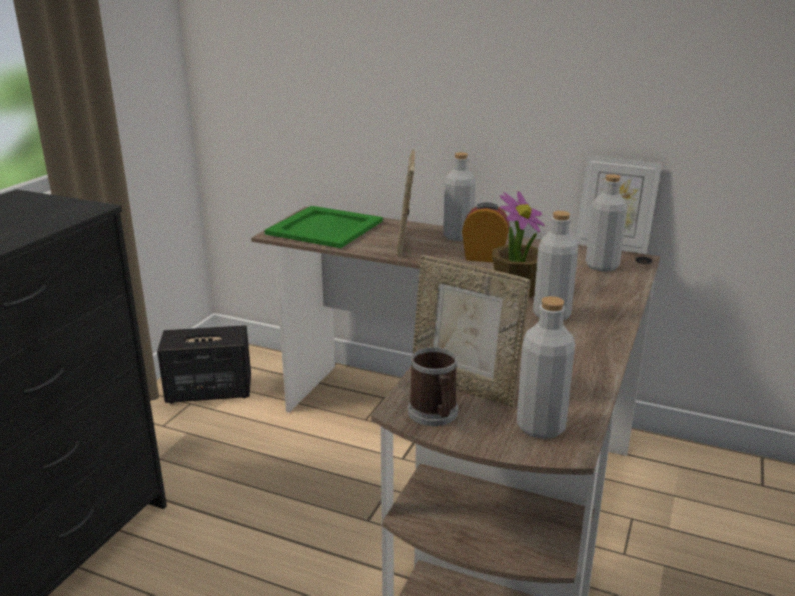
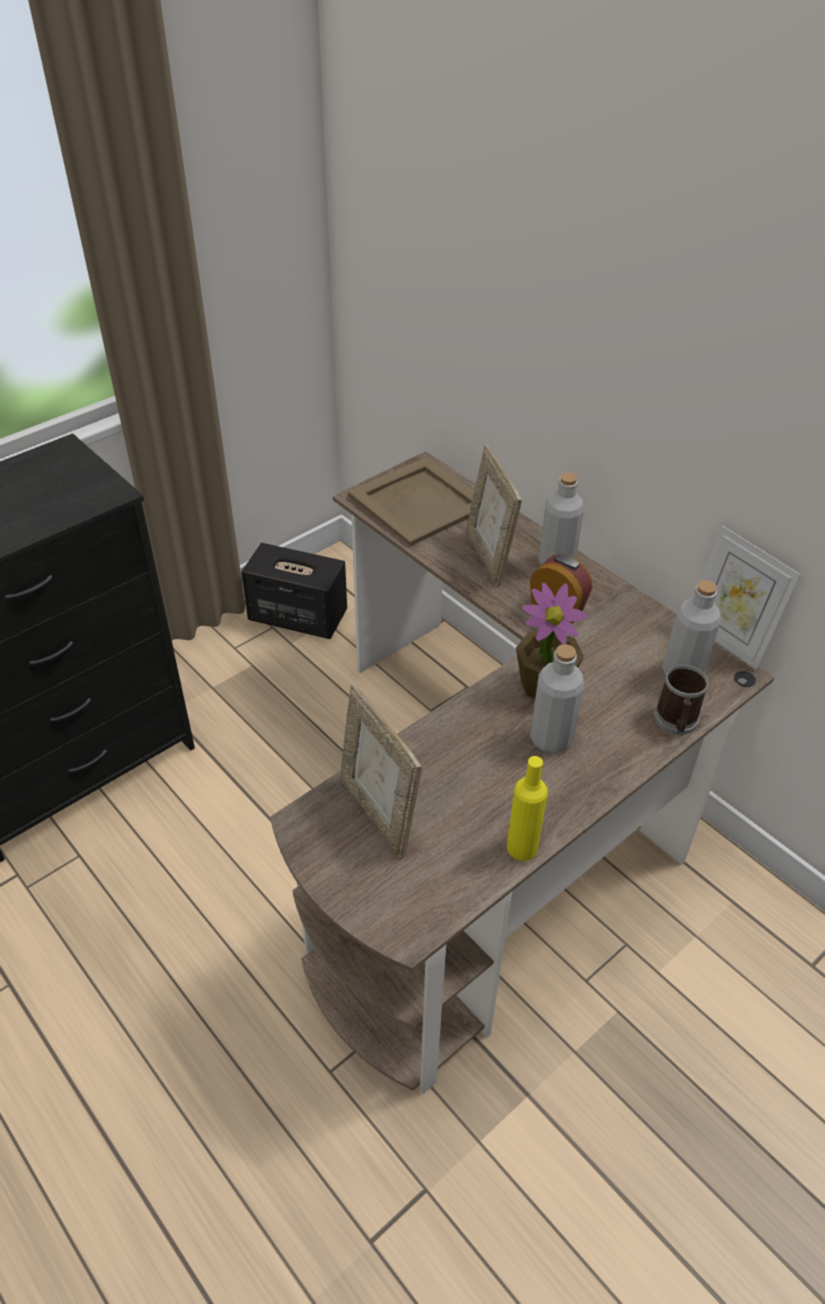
camera: 25 degrees right, 20 degrees up
(325, 228) = (418, 502): green tray -> beige tray
(406, 243) = (488, 557): picture frame -> picture frame turned 45 degrees counterclockwise
(435, 415) = (323, 841): mug -> mug (676, 721)
(541, 426) = (406, 896): grey bottle -> none
(597, 374) = (522, 847): none -> yellow bottle

